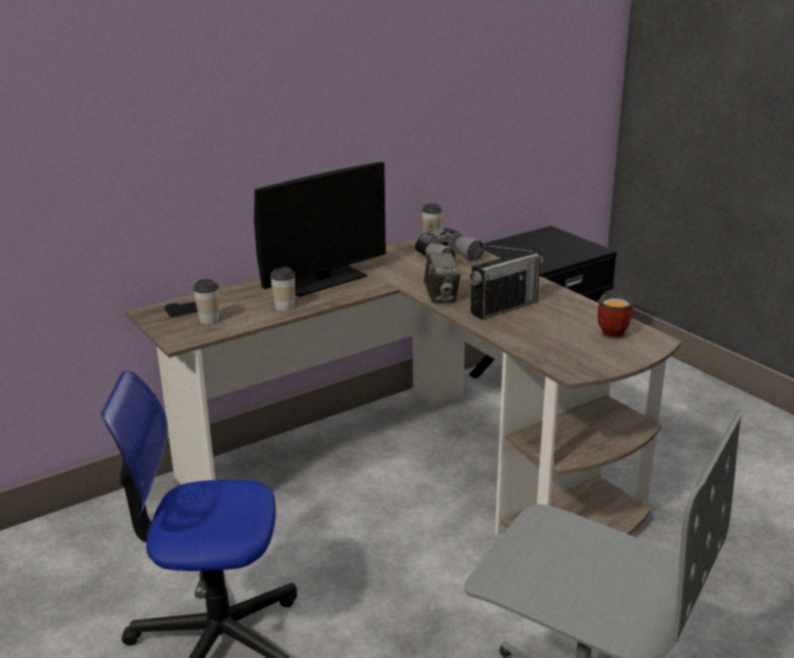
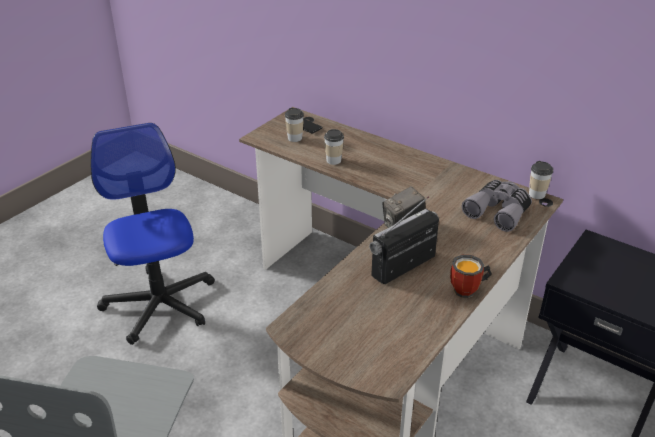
camera: 70 degrees right, 10 degrees up
(323, 280) = (395, 164): monitor -> none
(504, 307) = (403, 266): radio -> radio turned 105 degrees clockwise
(613, 332) = (390, 345): mug -> mug (469, 291)

